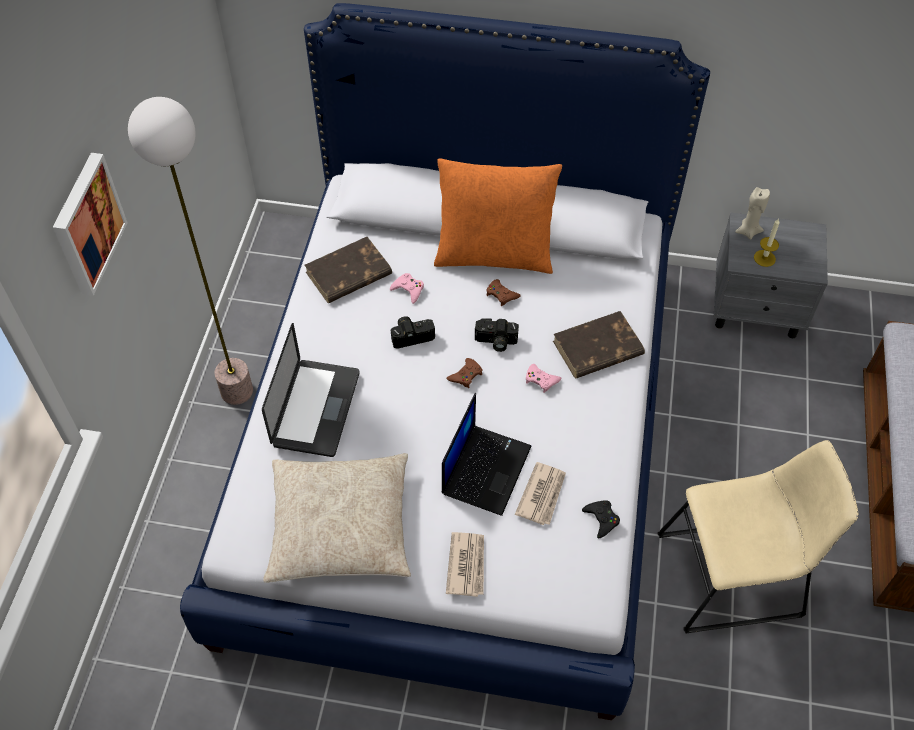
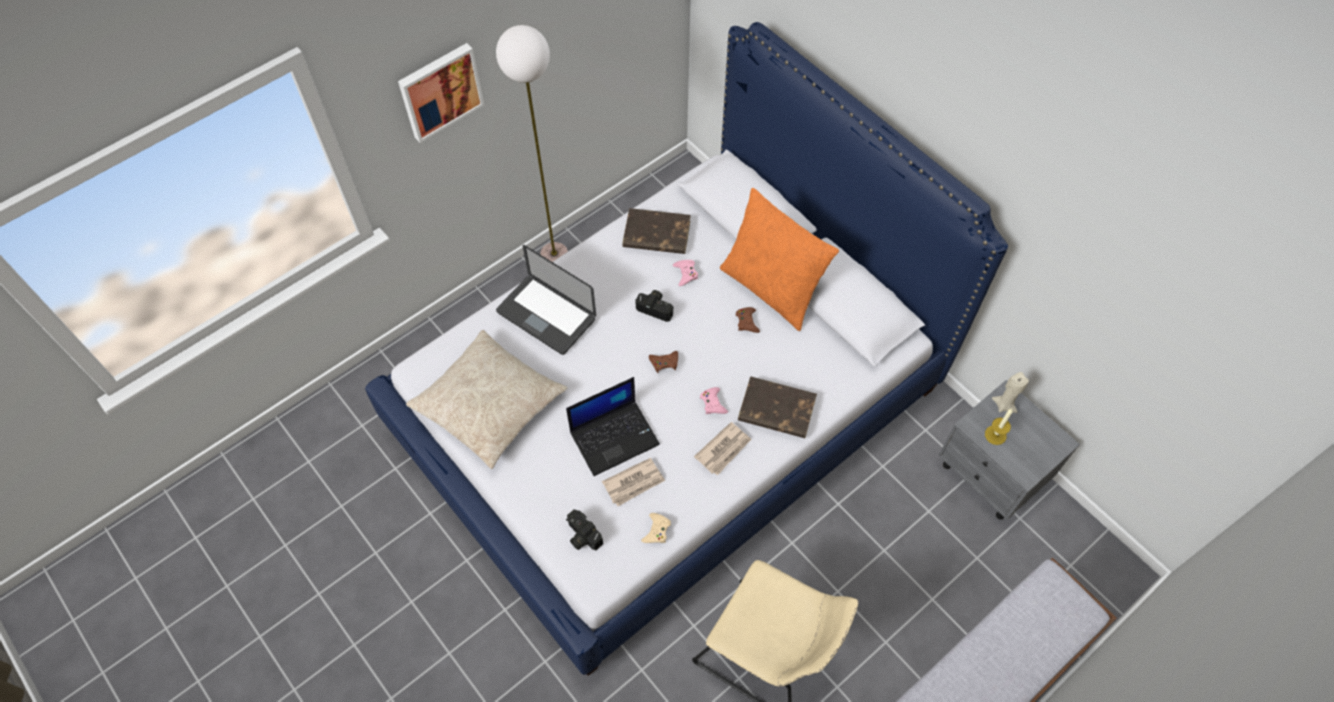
camera: 40 degrees right, 5 degrees up
(316, 409) = (546, 315): laptop -> laptop turned 75 degrees clockwise
(467, 565) = (540, 491): newspaper -> newspaper (724, 449)
(495, 342) = (709, 353): camera -> camera (581, 536)
(601, 519) = (656, 530): black game controller -> beige game controller

